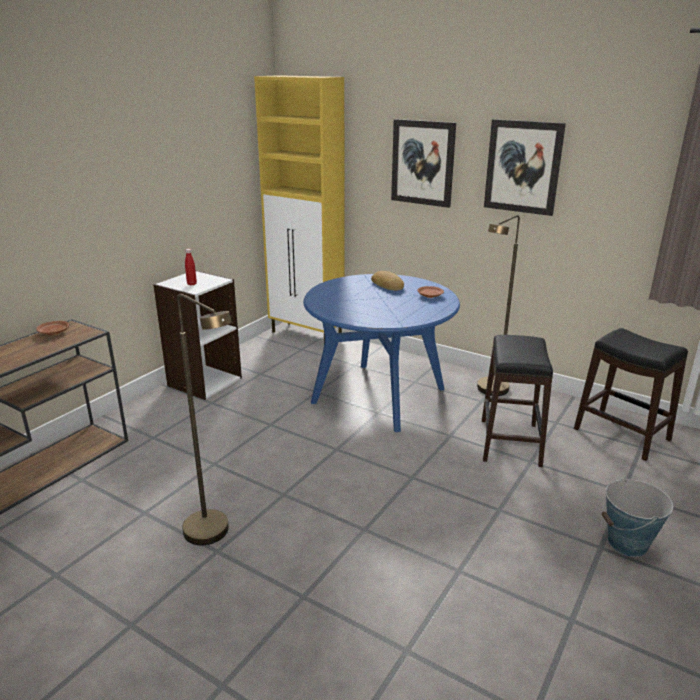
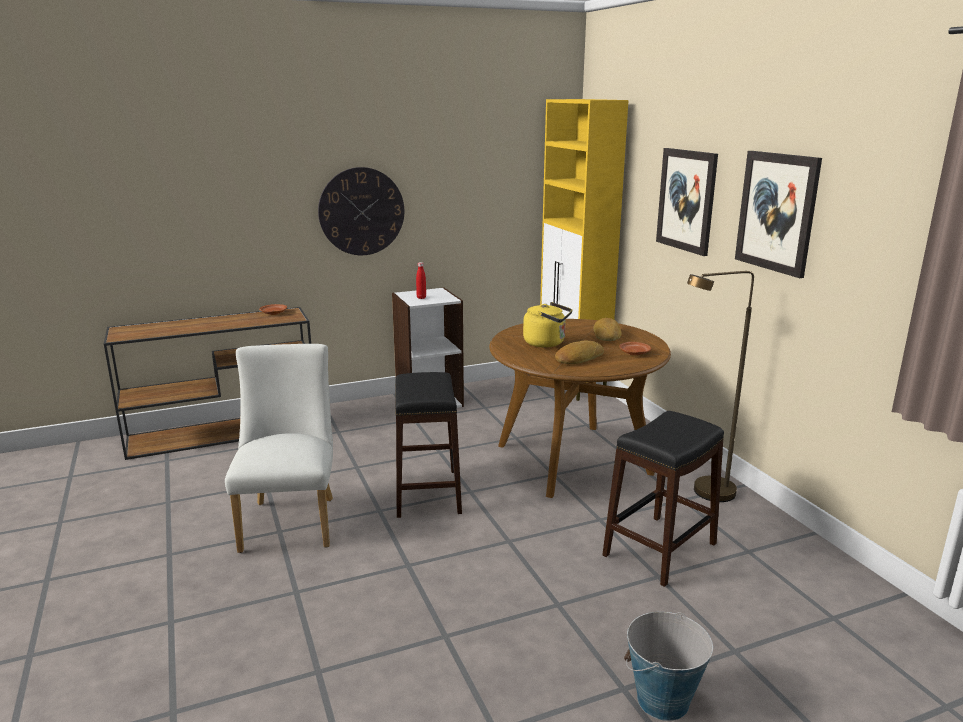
camera: 35 degrees right, 5 degrees down
(115, 204) = (361, 211): none -> wall clock
(214, 535) = (291, 519): brown floor lamp -> white chair
(357, 302) = (547, 343): none -> yellow kettle
(378, 395) = (573, 459): blue dining table -> brown dining table
(400, 309) = (578, 358): none -> bread
(621, 434) = (824, 595): black stool -> black stool (427, 493)

